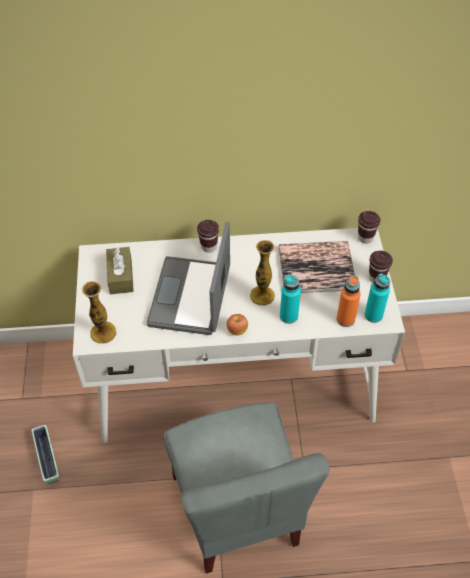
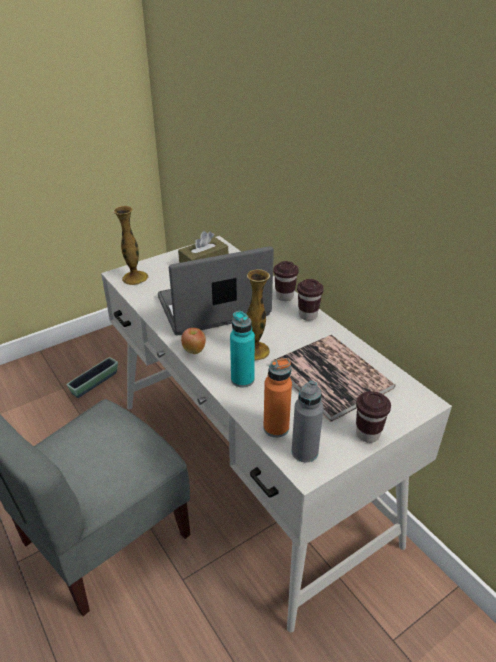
camera: 60 degrees right, 15 degrees down
(365, 238) = (420, 401): brown cup -> brown cup (308, 315)
(373, 315) = (304, 452): turquoise bottle -> grey bottle

